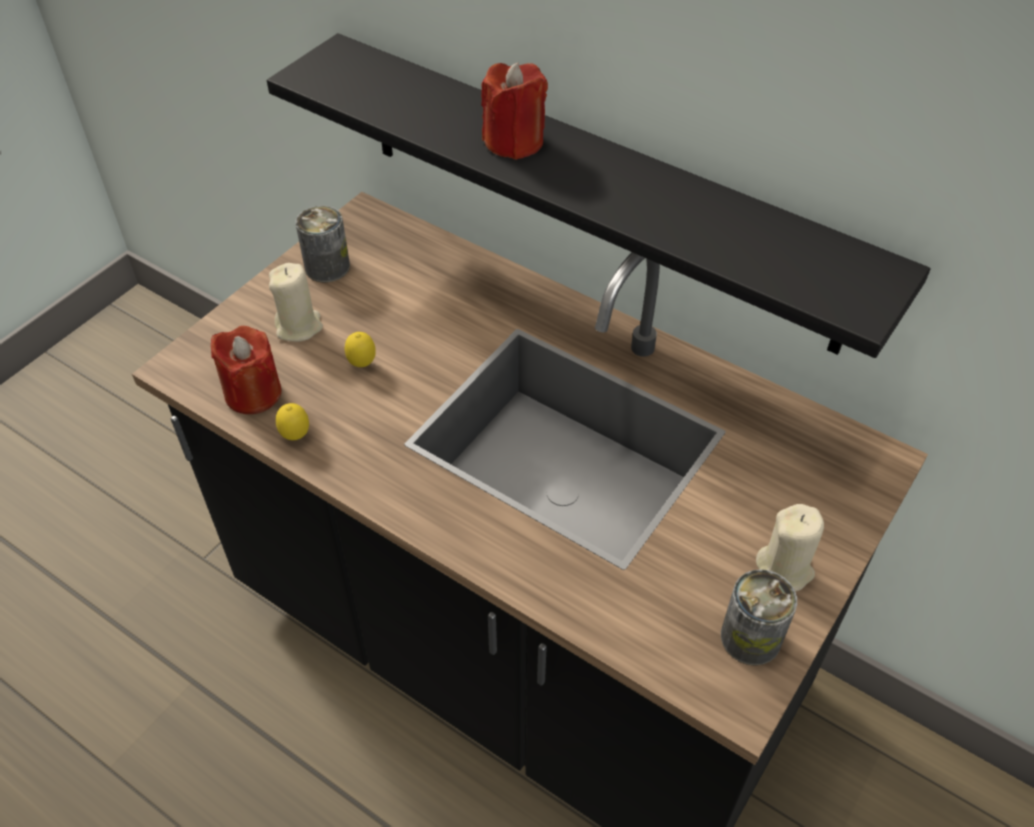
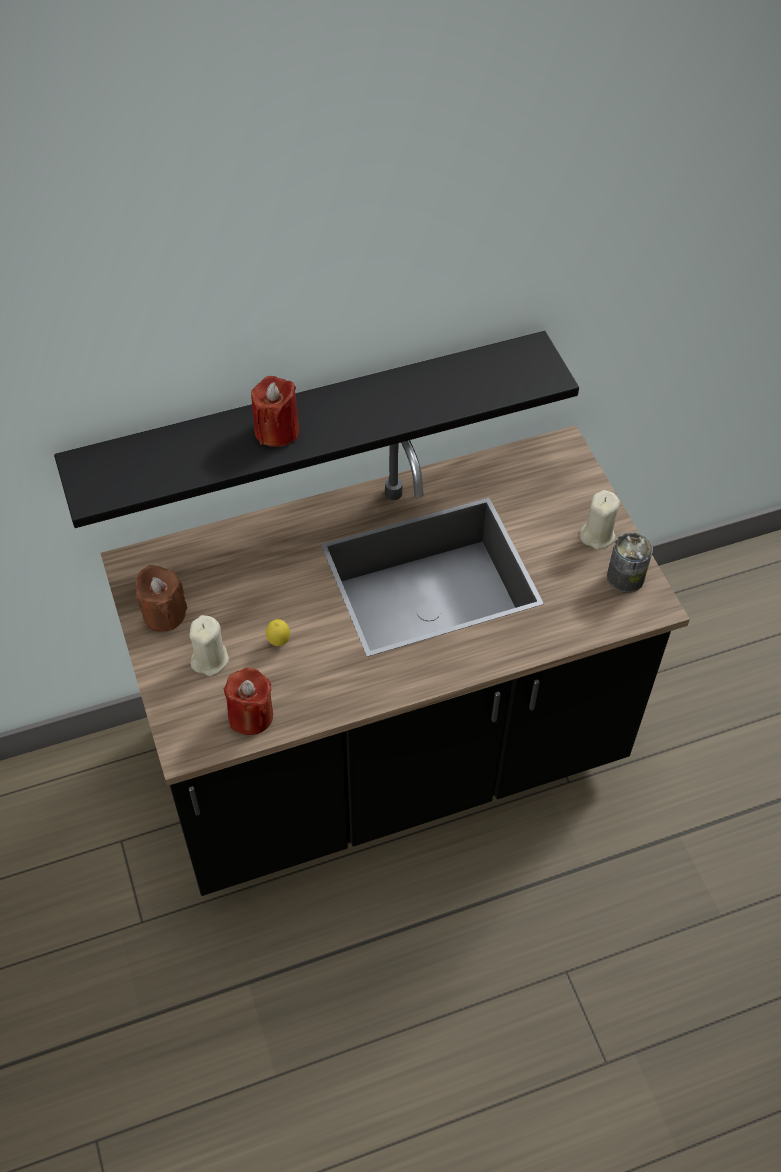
camera: 55 degrees left, 5 degrees up
(296, 436) = (311, 710): lemon -> none
(327, 267) = (164, 614): can -> brown candle

